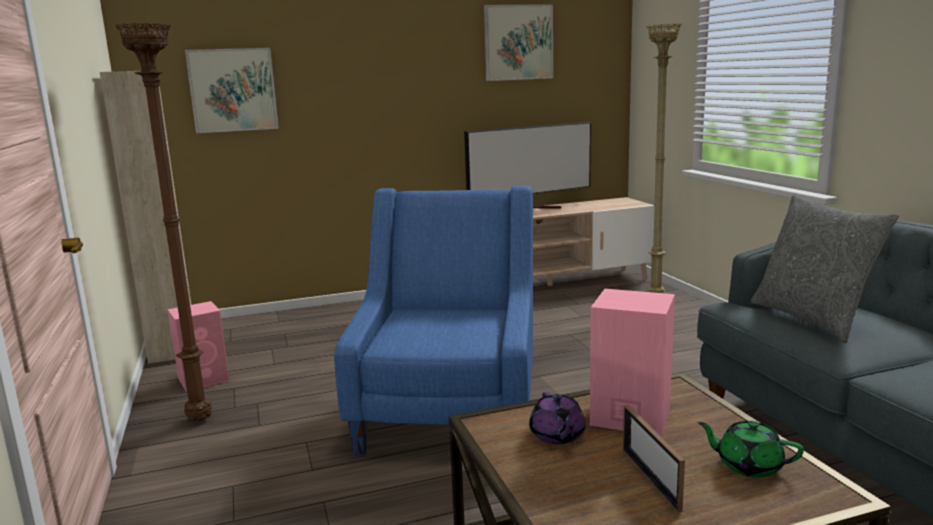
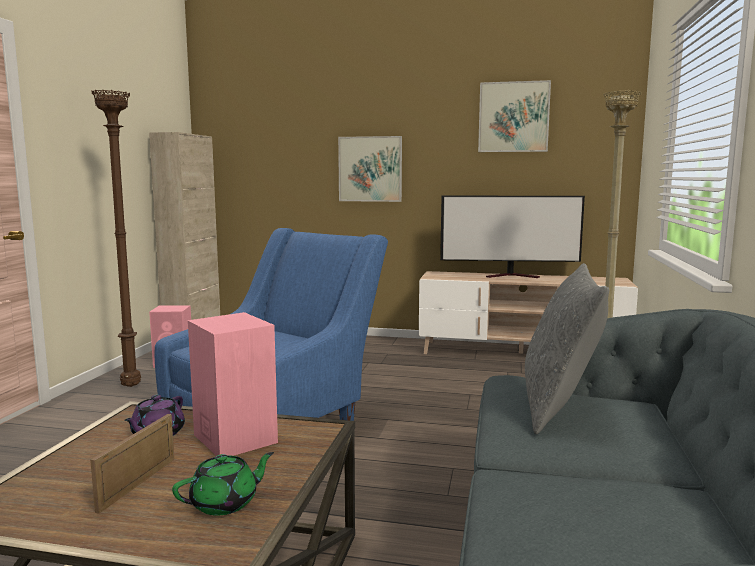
camera: 30 degrees right, 5 degrees down
(233, 90) = (267, 152): picture -> picture (370, 169)
(748, 465) = (225, 503): green teapot -> green teapot turned 90 degrees clockwise

